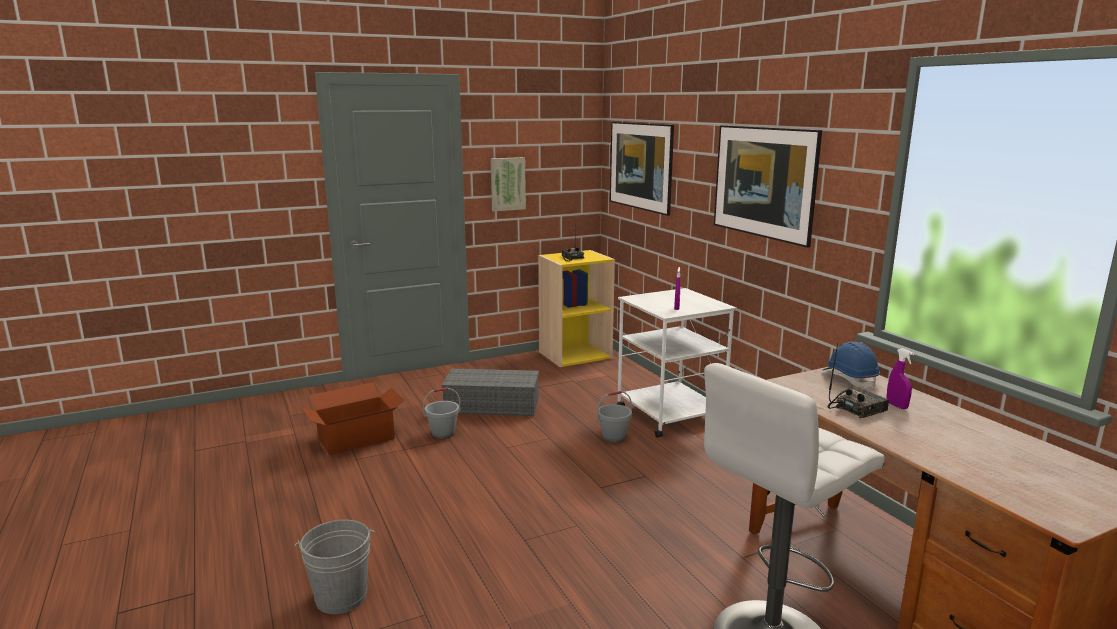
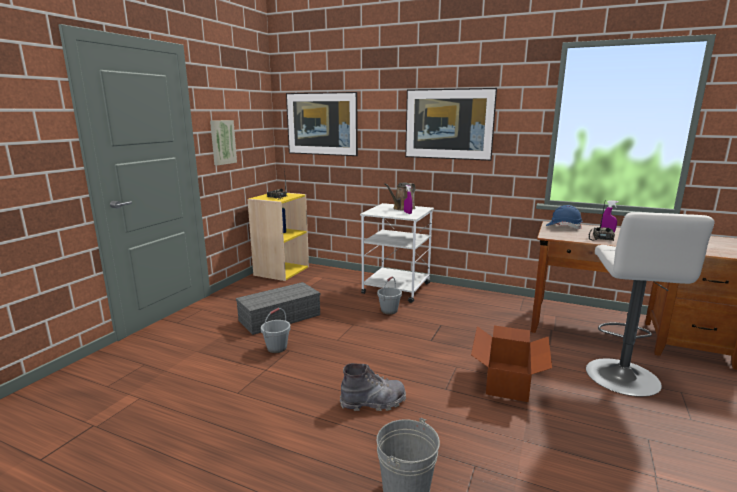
camera: 40 degrees left, 0 degrees up
(357, 439) = (211, 378): cardboard box -> cardboard box (508, 380)
(438, 518) = (373, 402): none -> grey boot
(688, 300) = (402, 208): none -> brown watering can

